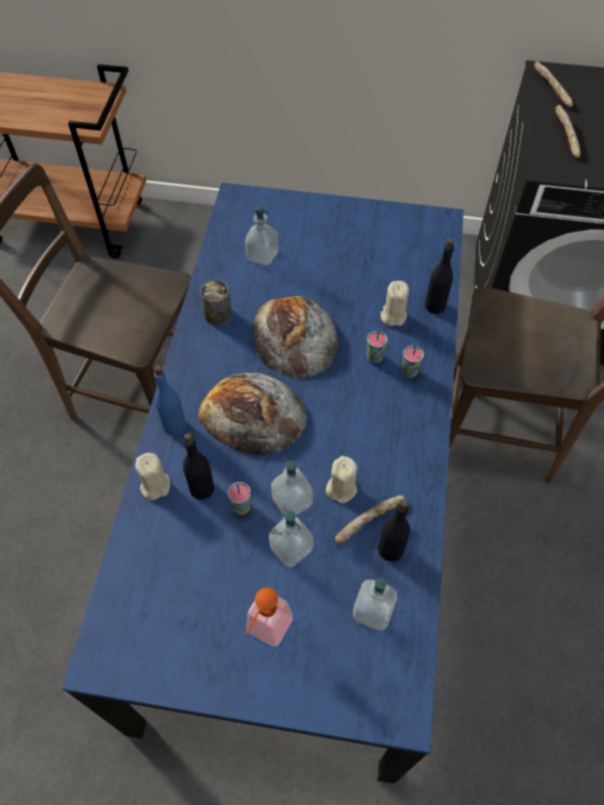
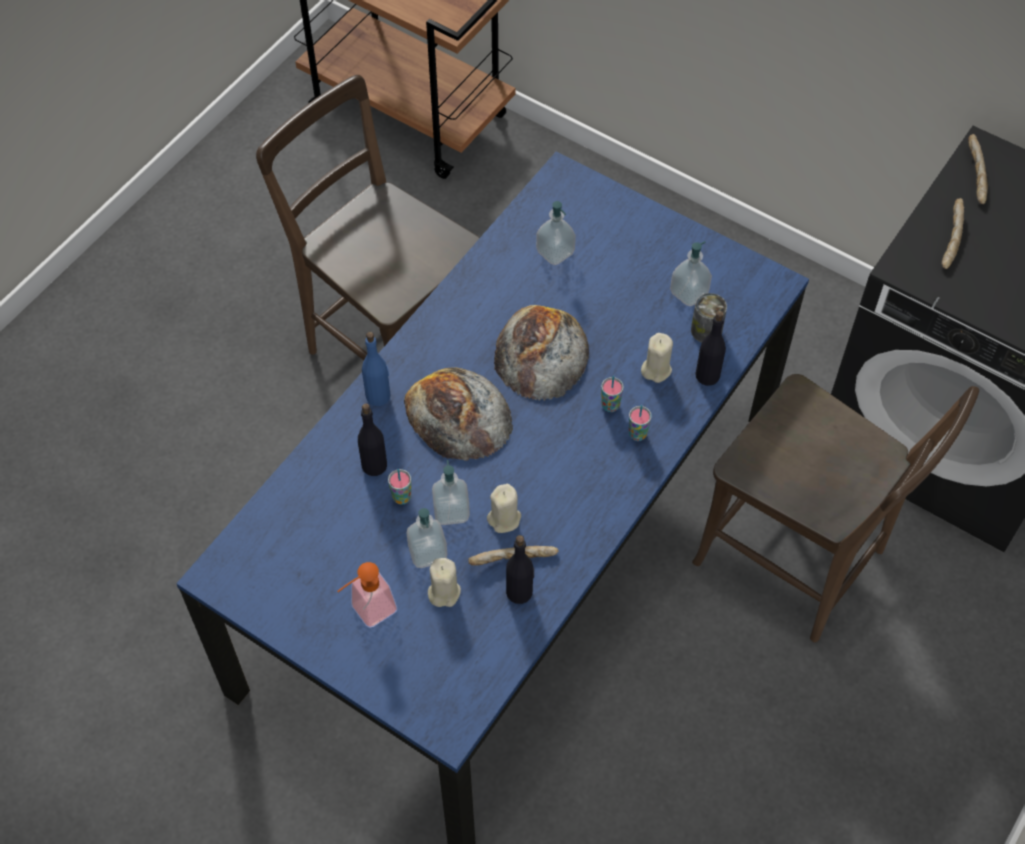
camera: 25 degrees right, 0 degrees up
(155, 485) = (333, 445): beige candle -> beige candle (444, 592)
(218, 314) = (476, 300): can -> can (706, 330)
(373, 611) = (472, 637): soap dispenser -> soap dispenser (689, 293)

